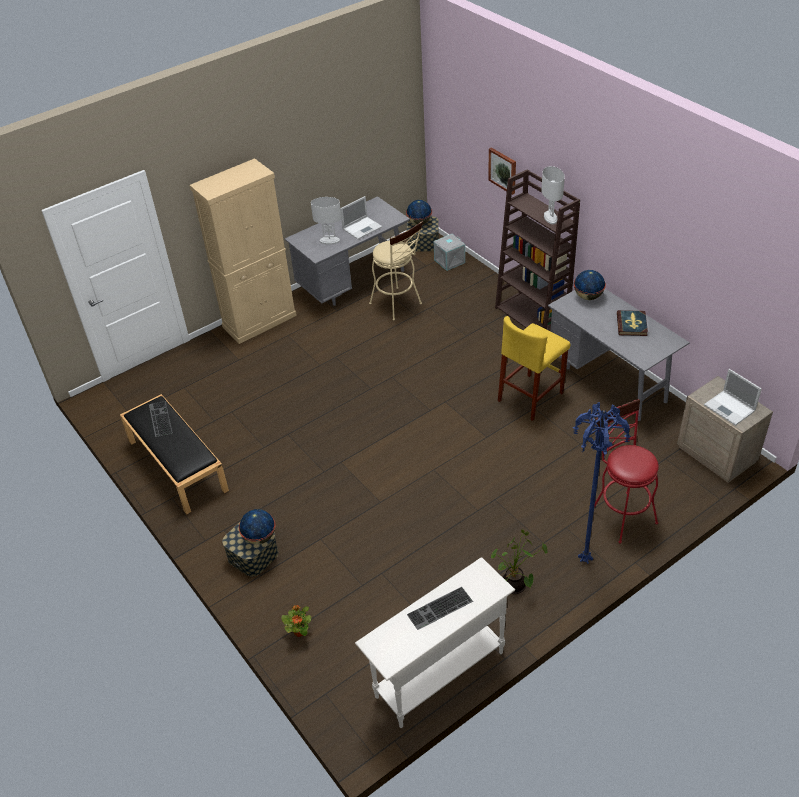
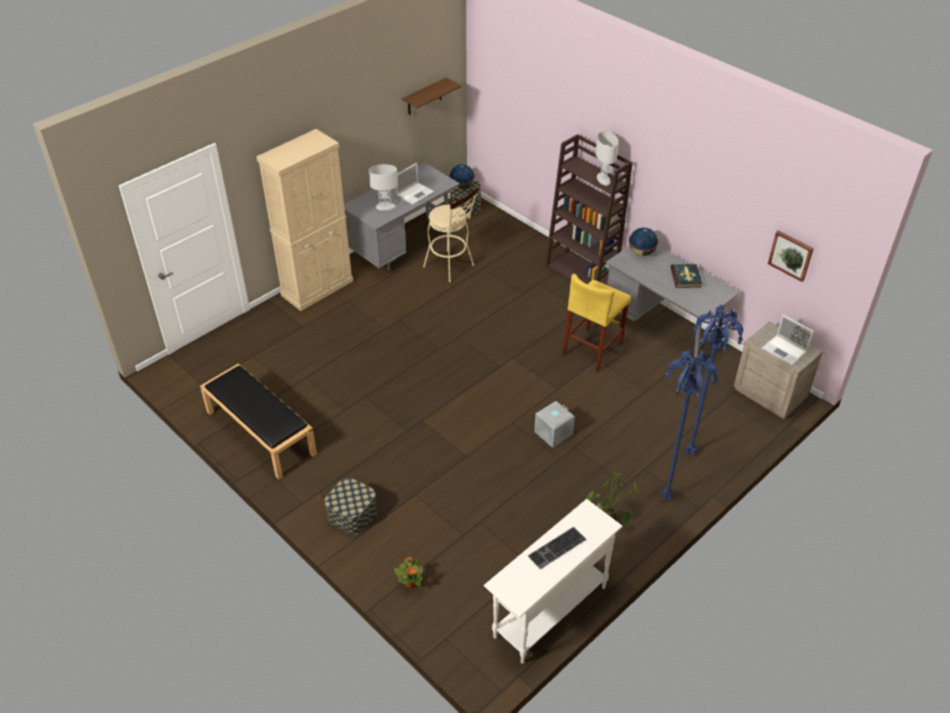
camera: 10 degrees left, 0 degrees up
(159, 418) = (242, 387): keyboard -> none
(260, 537) = (361, 496): globe -> none
(376, 129) = (424, 97): none -> brown shelf
(449, 261) = (494, 223): grey storage box -> grey storage box (553, 433)
(503, 170) = (551, 135): picture -> picture (791, 255)
(620, 513) = (691, 453): red stool -> blue floor lamp

